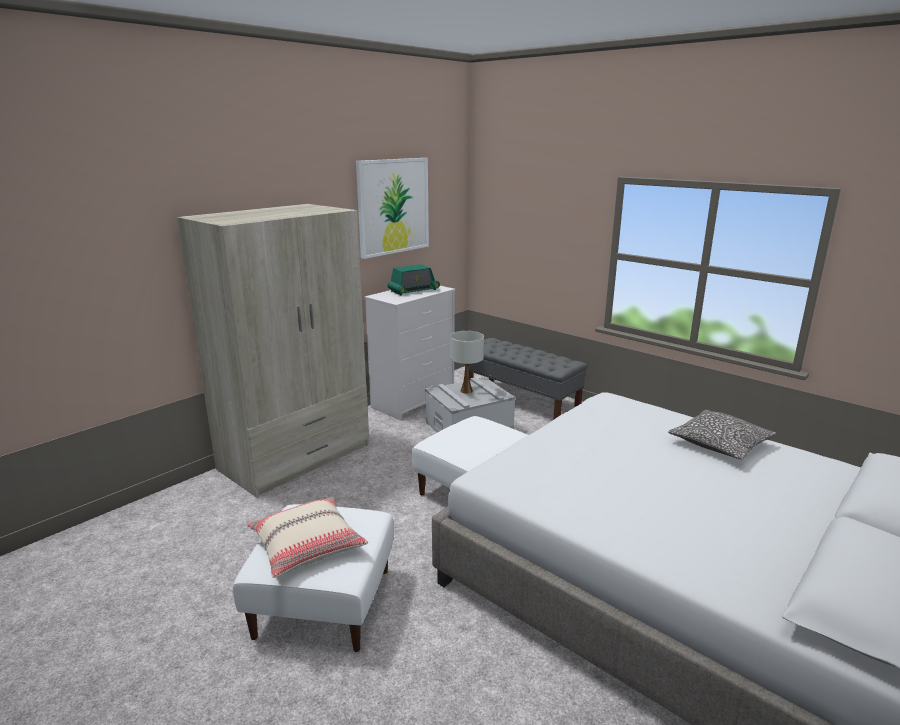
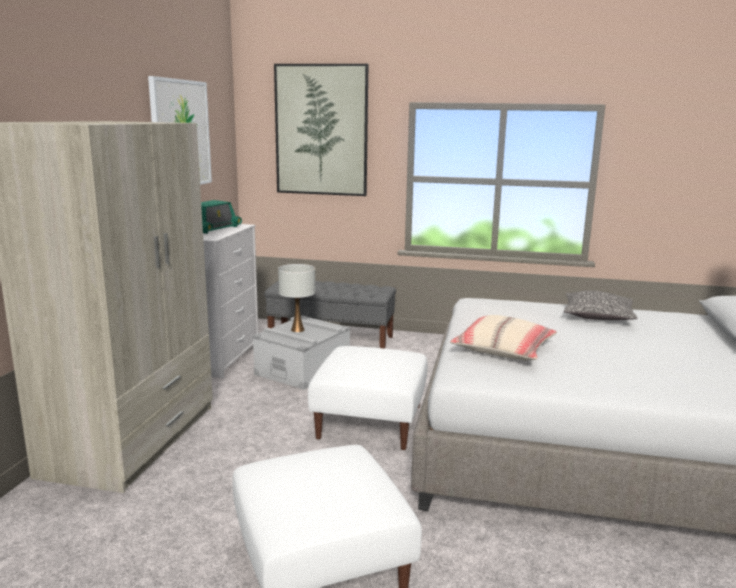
camera: 30 degrees left, 5 degrees down
(307, 546) = (316, 495): beige pillow -> beige pillow (504, 350)
(537, 201) = (321, 130): none -> picture

